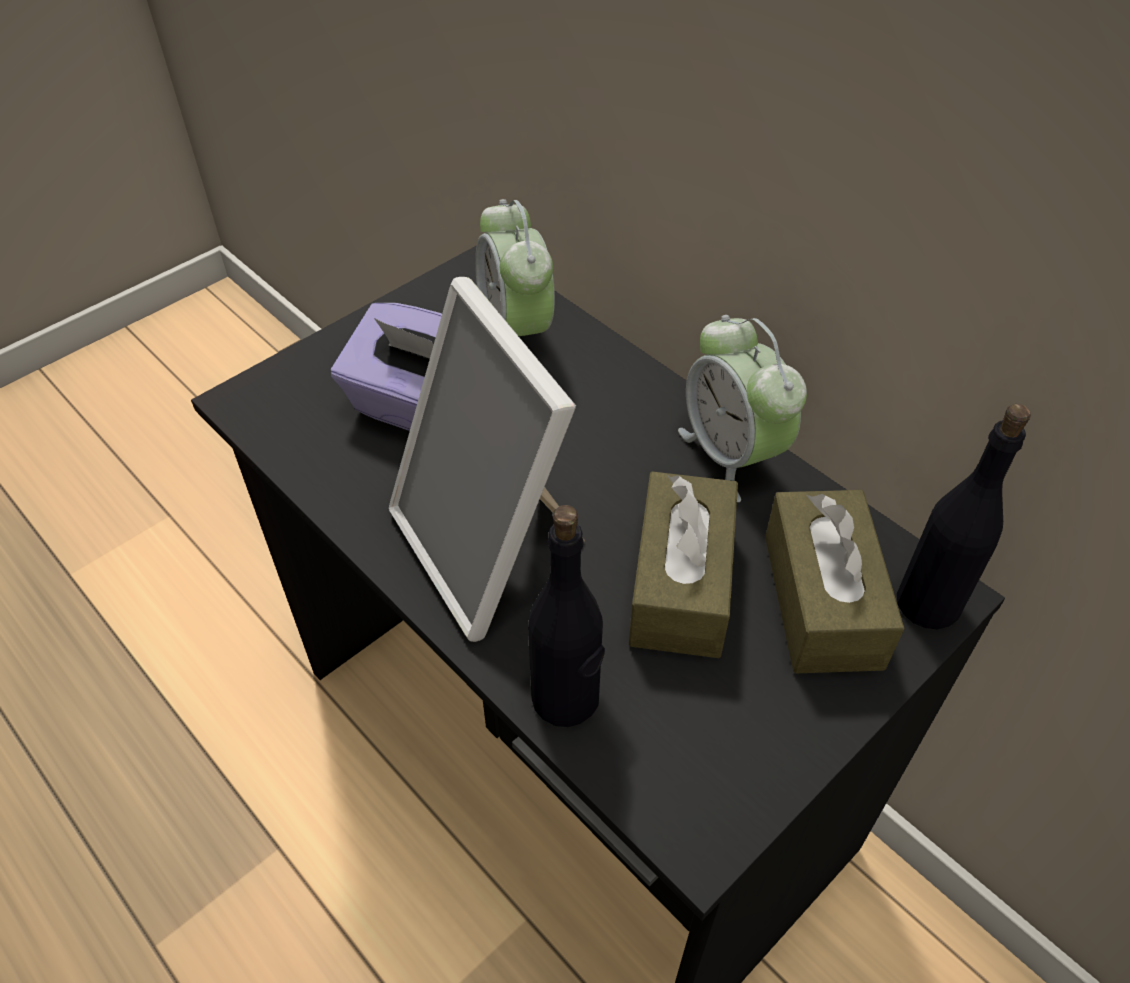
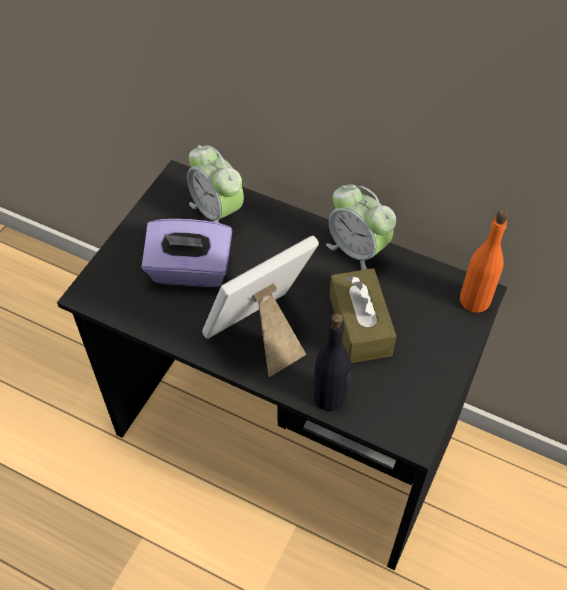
camera: 20 degrees left, 5 degrees up
(492, 548) = (261, 335): picture frame -> picture frame turned 105 degrees clockwise
(822, 600) = (427, 313): brown tissue box -> none
(928, 602) = (474, 300): black bottle -> orange bottle

